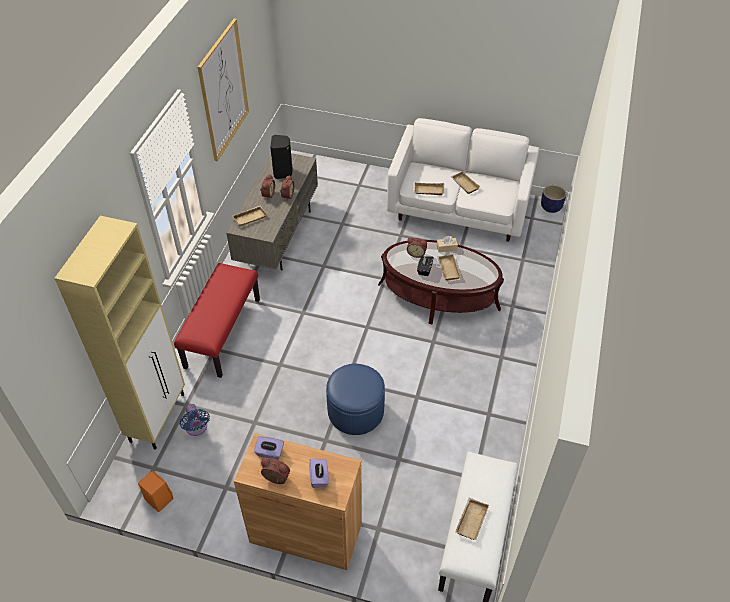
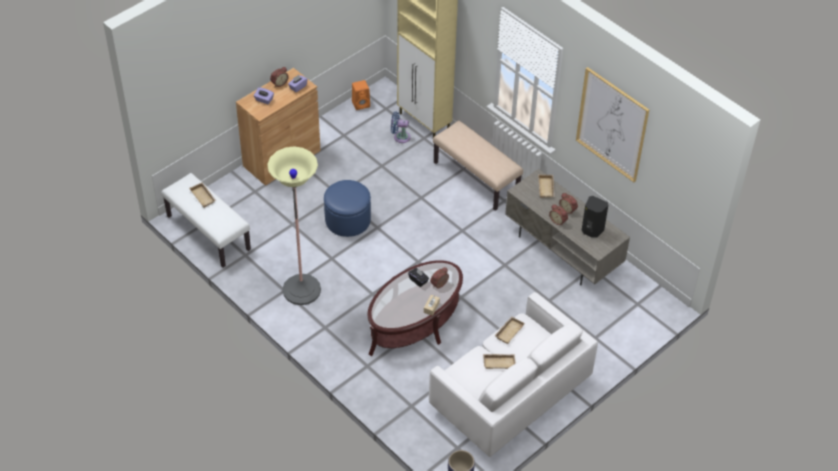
camera: 120 degrees right, 0 degrees up
(222, 332) = (476, 178): red bench -> beige bench
(447, 269) = (408, 295): beige tray -> none
(475, 400) = (301, 290): none -> floor lamp

